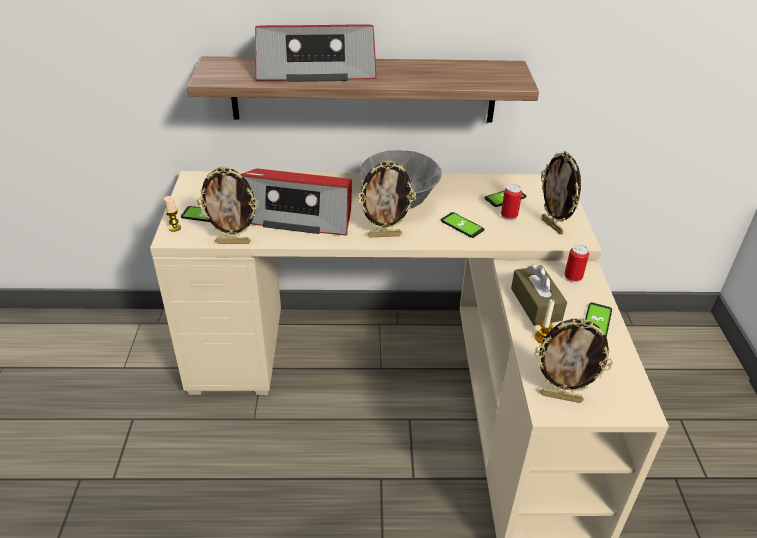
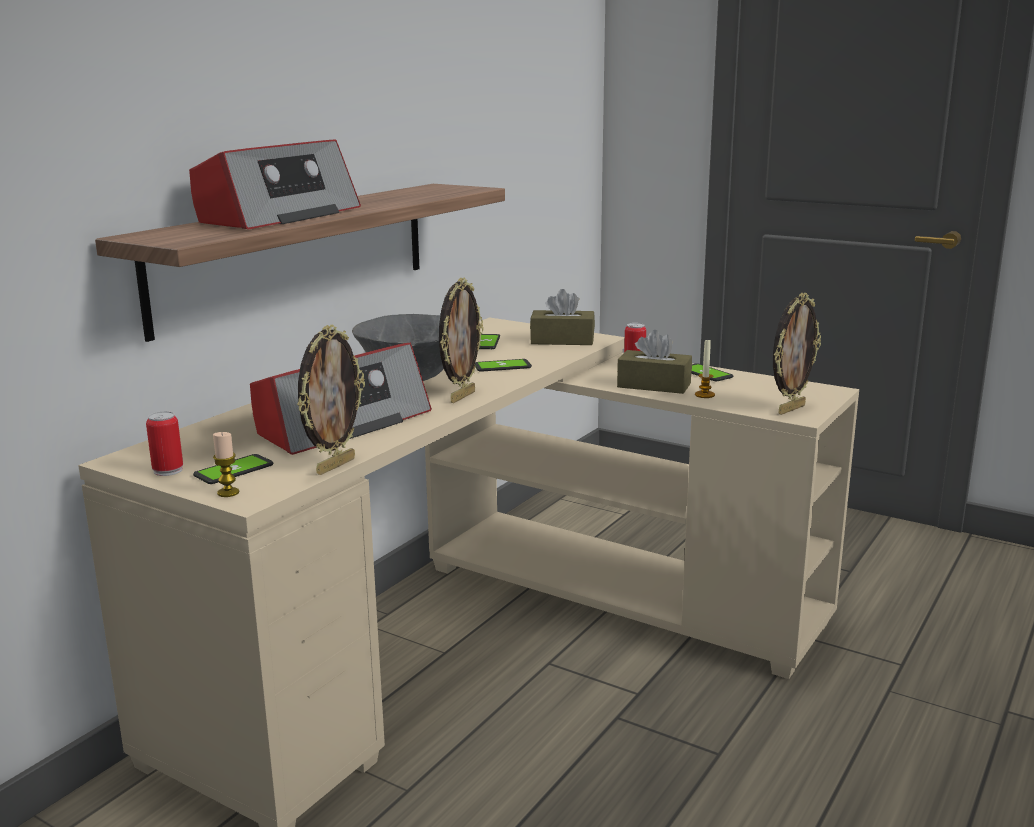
camera: 55 degrees left, 20 degrees down
(509, 216) = (518, 349): can -> can (168, 470)
(552, 226) = (562, 340): picture frame -> brown tissue box

